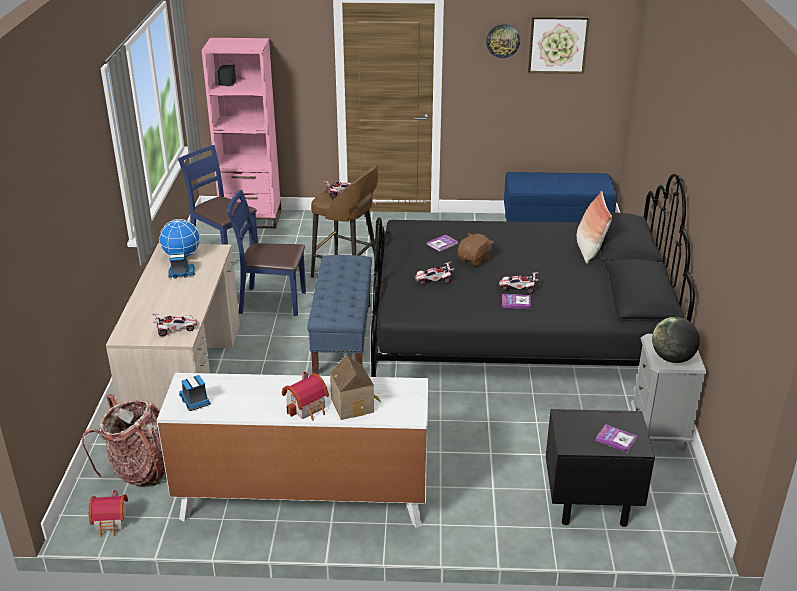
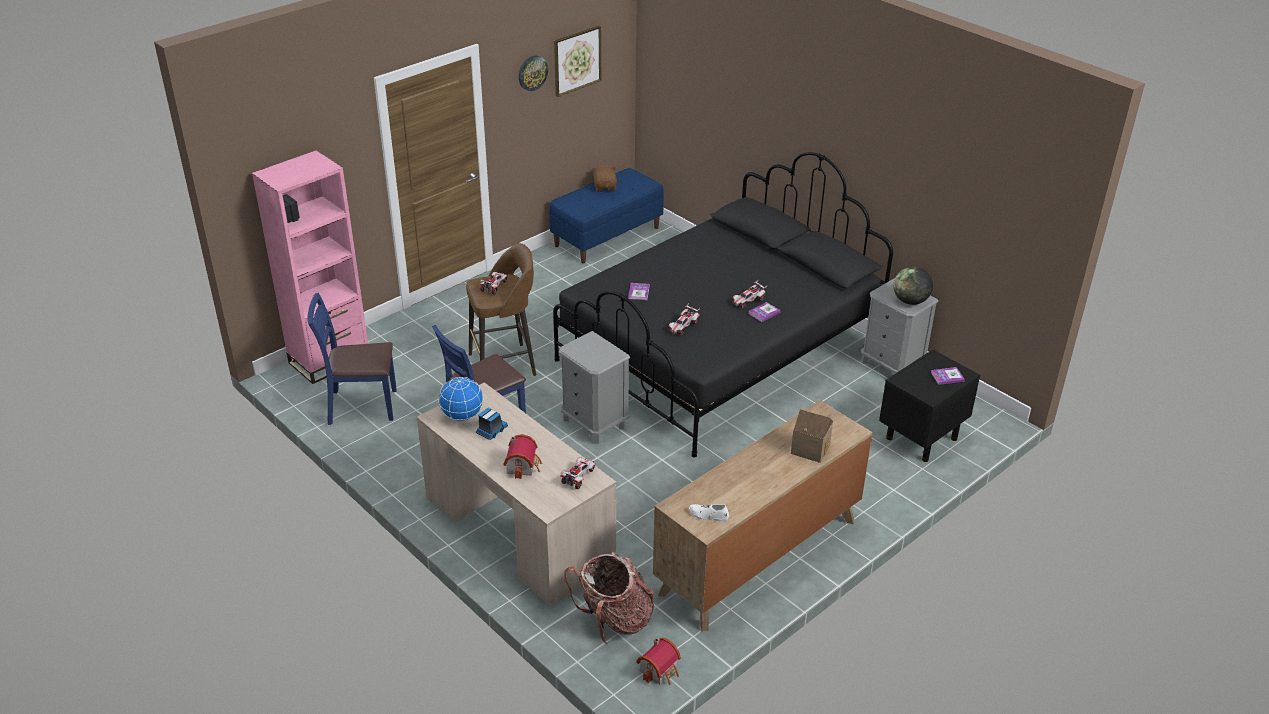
camera: 45 degrees left, 5 degrees up
(195, 401) = (708, 515): toy truck -> white shoe
(302, 499) = (758, 557): white dresser -> brown dresser
(308, 407) = (786, 468): toy house -> toy house (523, 465)
(343, 339) = (594, 423): blue bench -> grey nightstand
(474, 260) = (683, 293): brown plush toy -> brown plush toy (605, 187)
(589, 250) = (745, 244): pillow -> none

